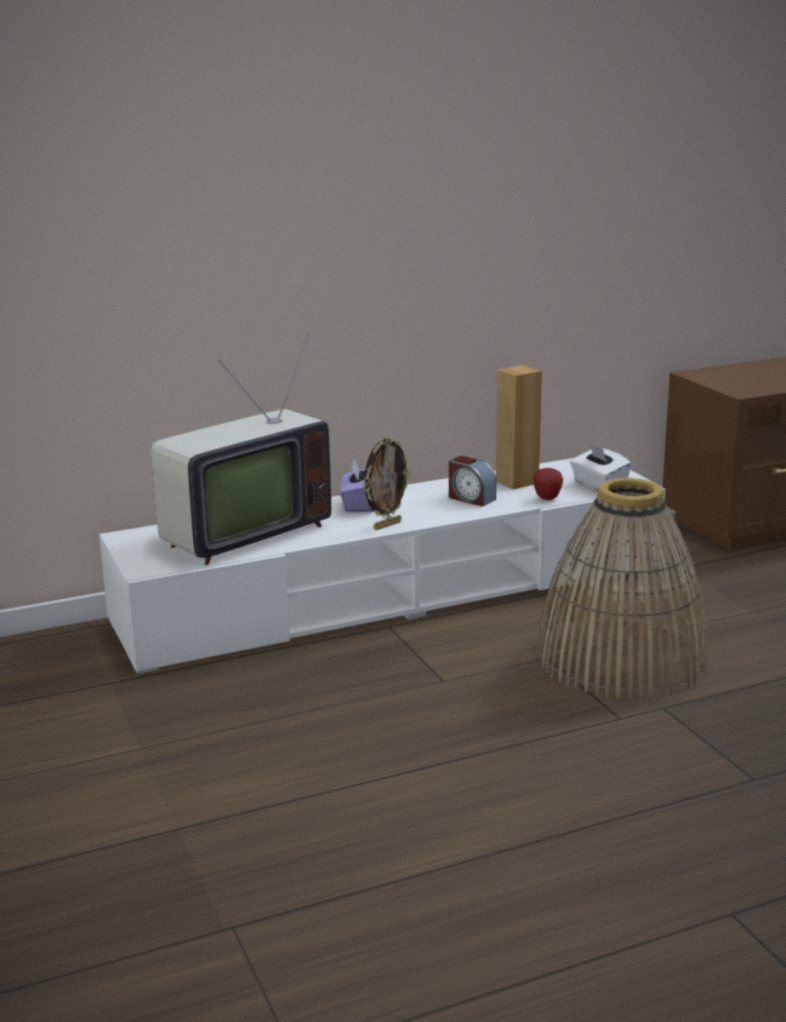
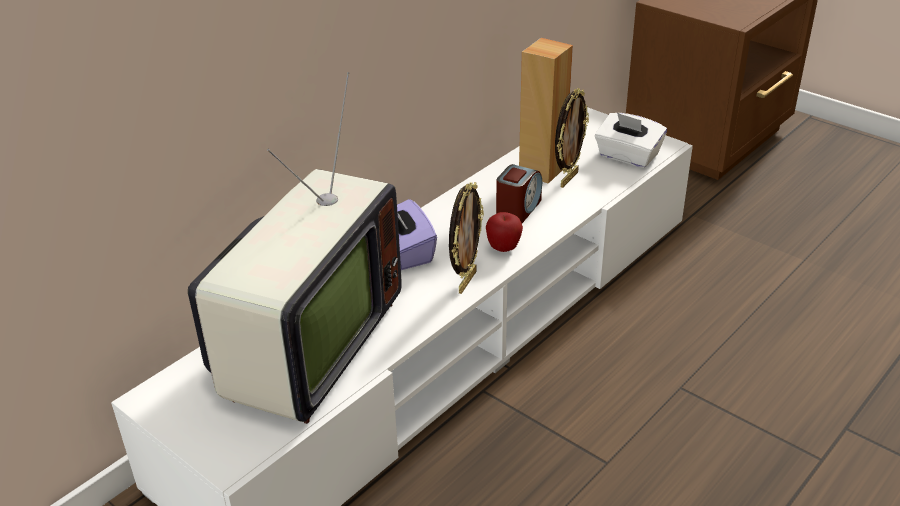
camera: 25 degrees left, 15 degrees up
(471, 498) = (518, 210): alarm clock -> alarm clock turned 75 degrees counterclockwise
(532, 489) = (568, 179): none -> picture frame
(547, 498) = (596, 189): apple -> apple (503, 248)
(621, 657) = (748, 364): basket -> none

